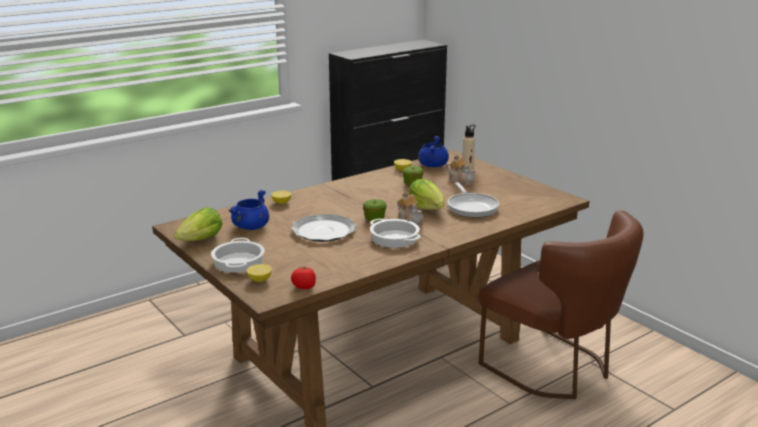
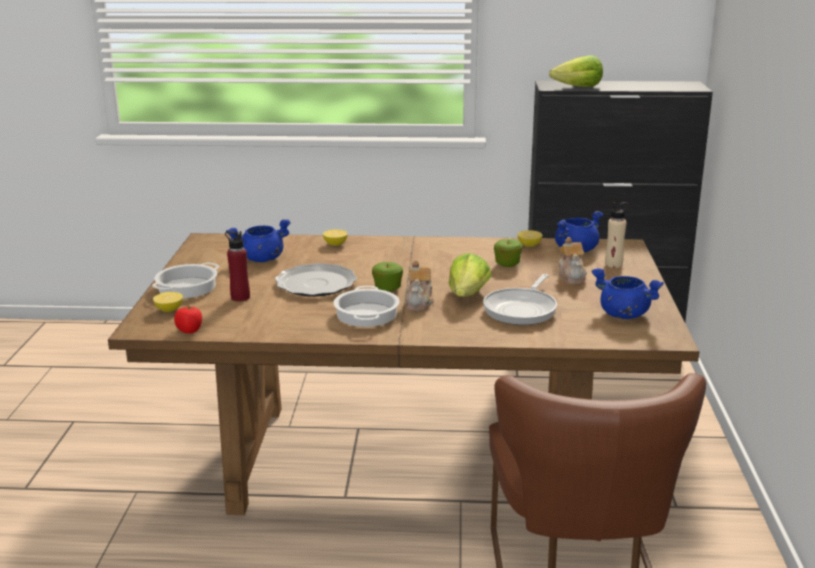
camera: 40 degrees right, 0 degrees up
(201, 240) = (199, 257): lettuce -> lettuce (578, 87)
(292, 255) = (240, 297): none -> red bottle
(523, 194) = (622, 314): none -> blue cooking pot

